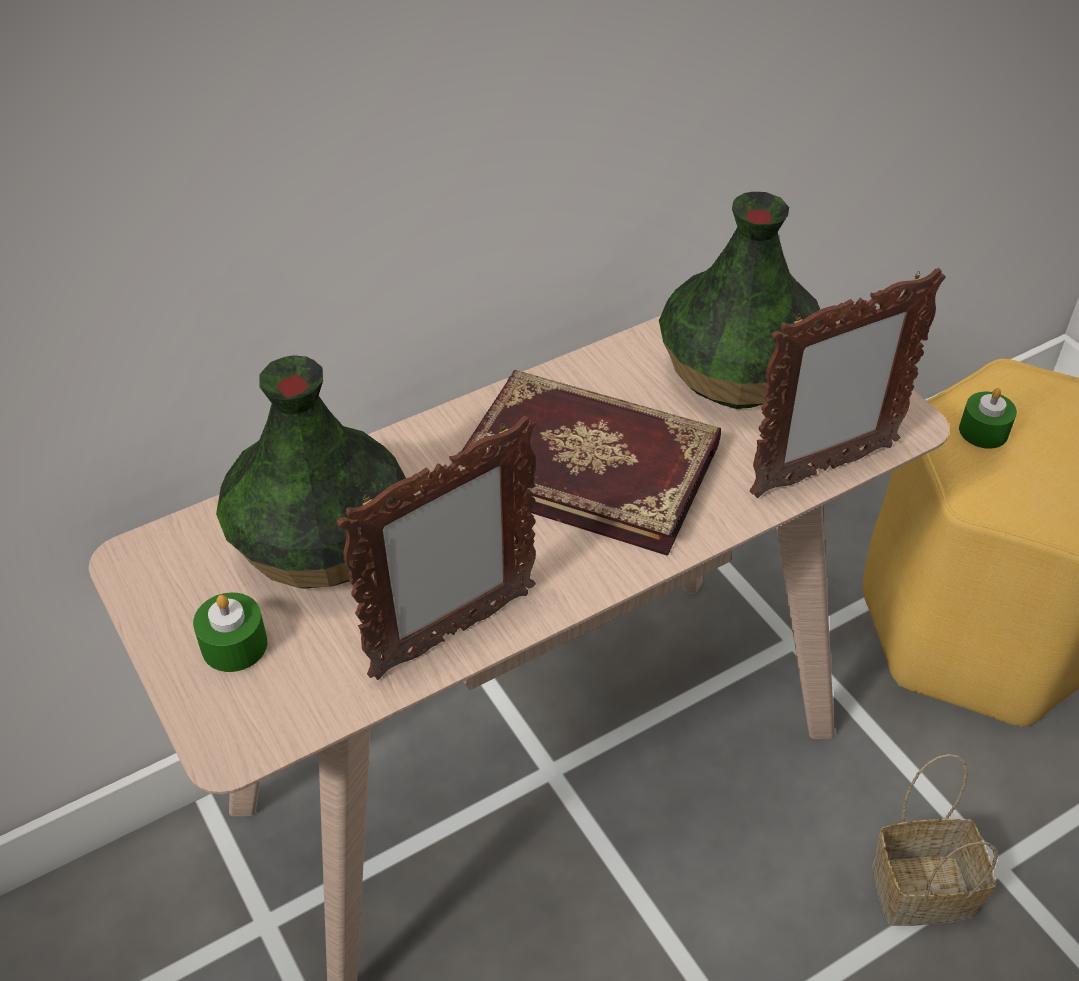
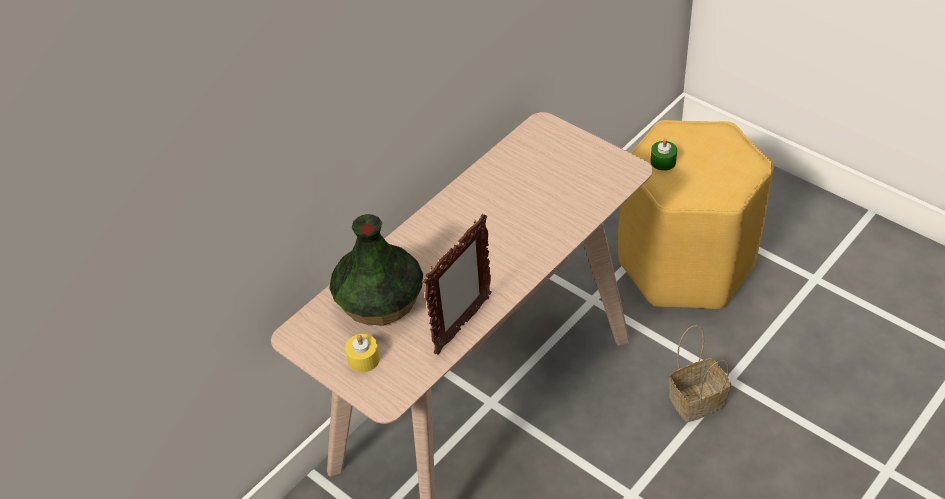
camera: 15 degrees left, 0 degrees up
(234, 645) = (363, 359): green candle -> yellow candle
(589, 463) = (490, 230): book -> none
(736, 373) = (542, 166): vase -> none
(822, 470) = (600, 203): picture frame -> none

